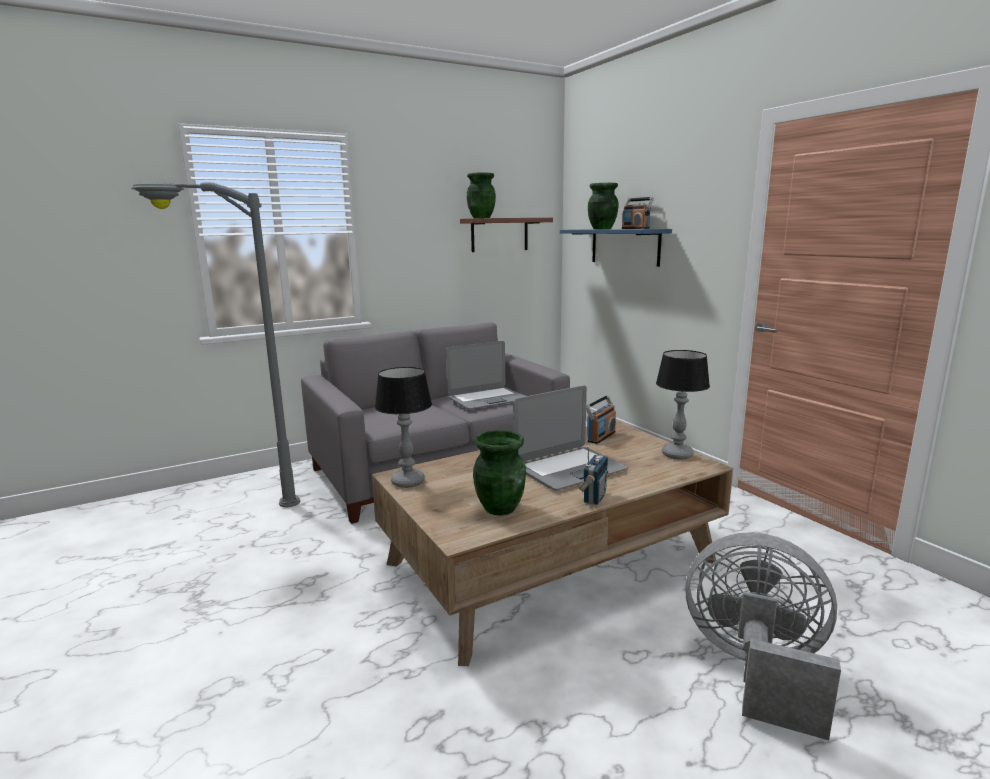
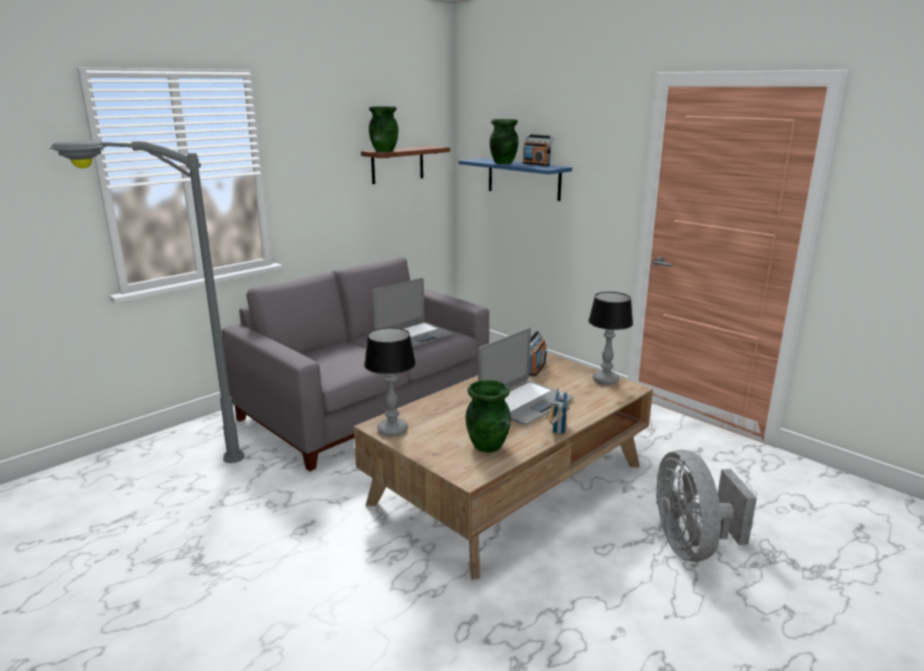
camera: 15 degrees left, 5 degrees up
(756, 670) = (691, 545): grey fan -> grey fan turned 105 degrees counterclockwise

